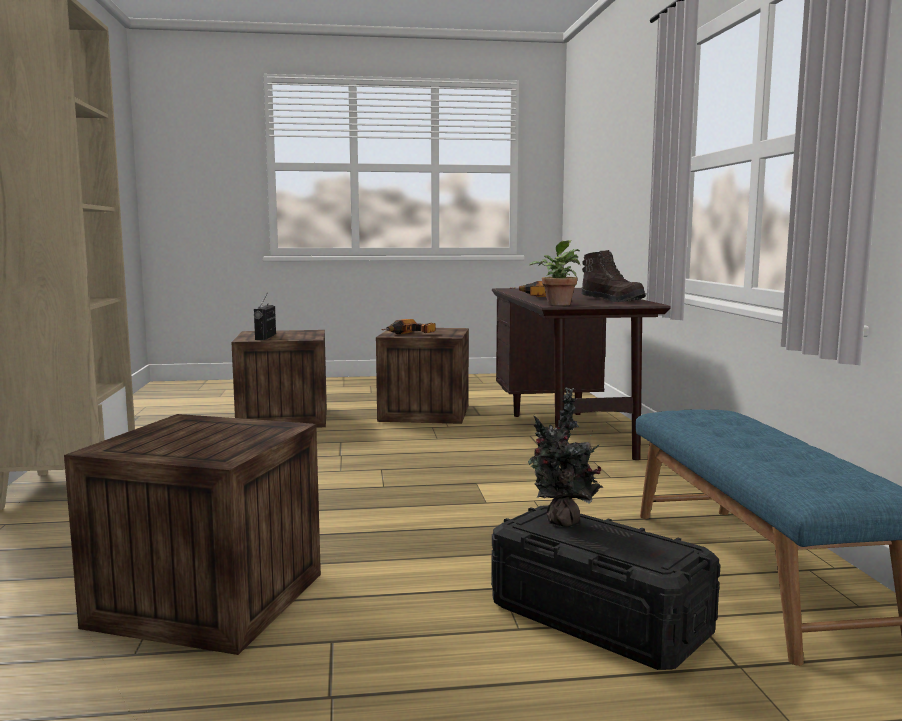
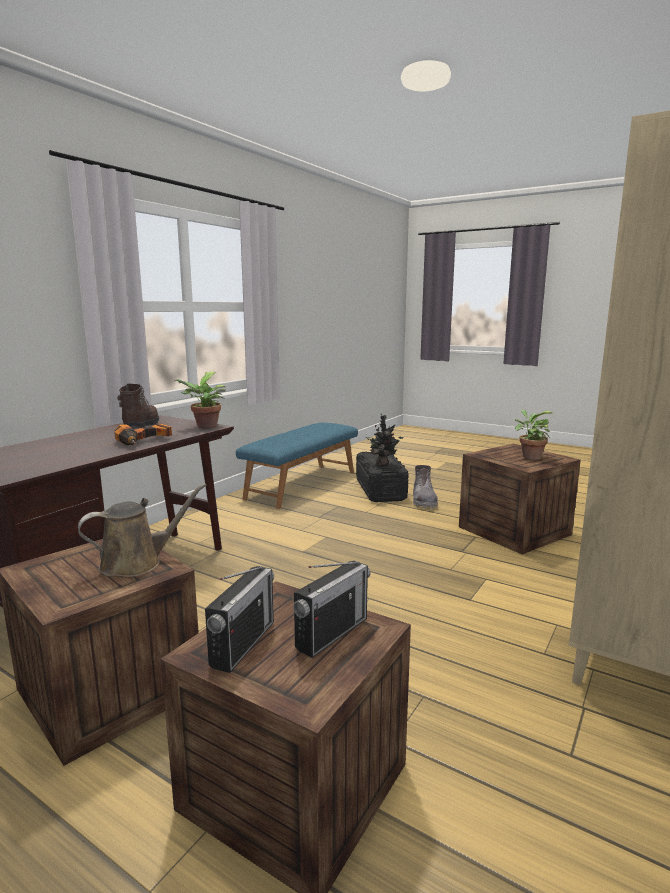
camera: 140 degrees left, 5 degrees up
(180, 440) = (529, 456): none -> potted plant
(299, 333) = (243, 643): none -> radio
(411, 334) = (137, 563): power drill -> brown watering can
(454, 616) = (423, 501): none -> grey boot

